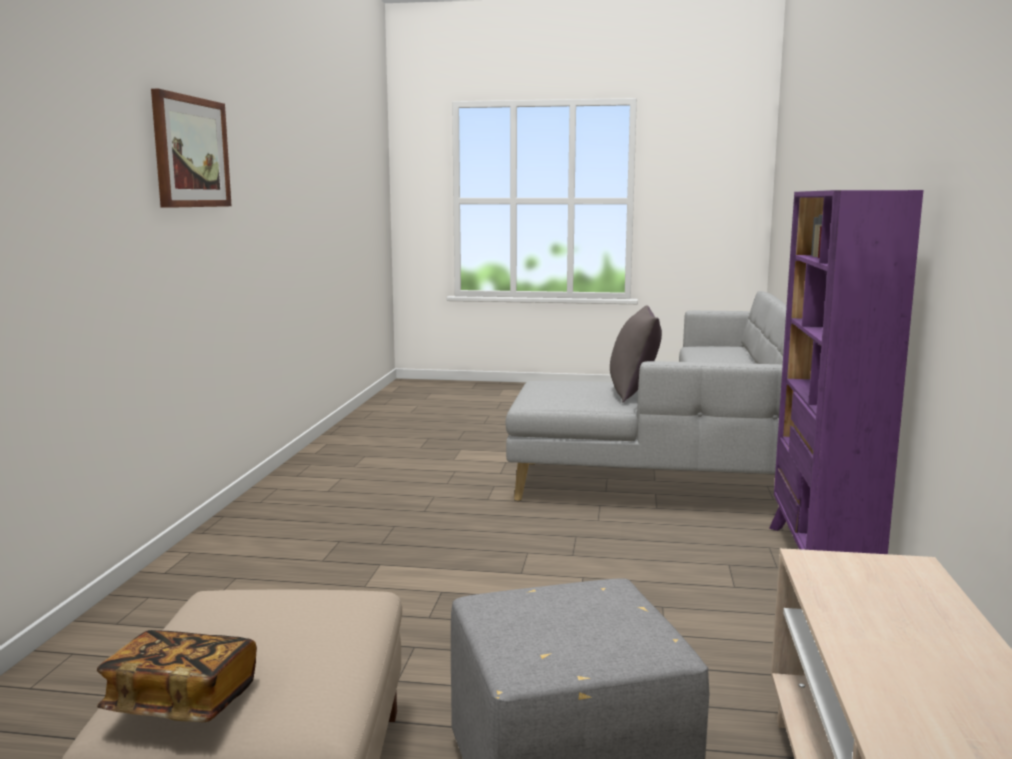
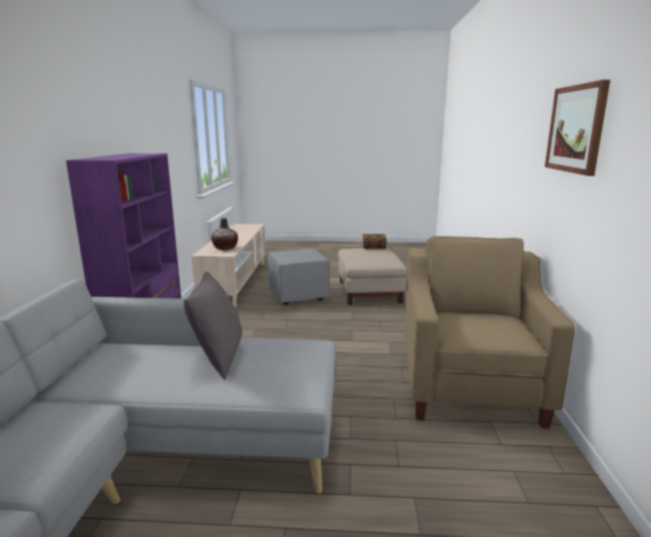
camera: 175 degrees right, 5 degrees up
(305, 518) = (469, 386): none -> beige armchair
(868, 598) = (225, 248): none -> vase

